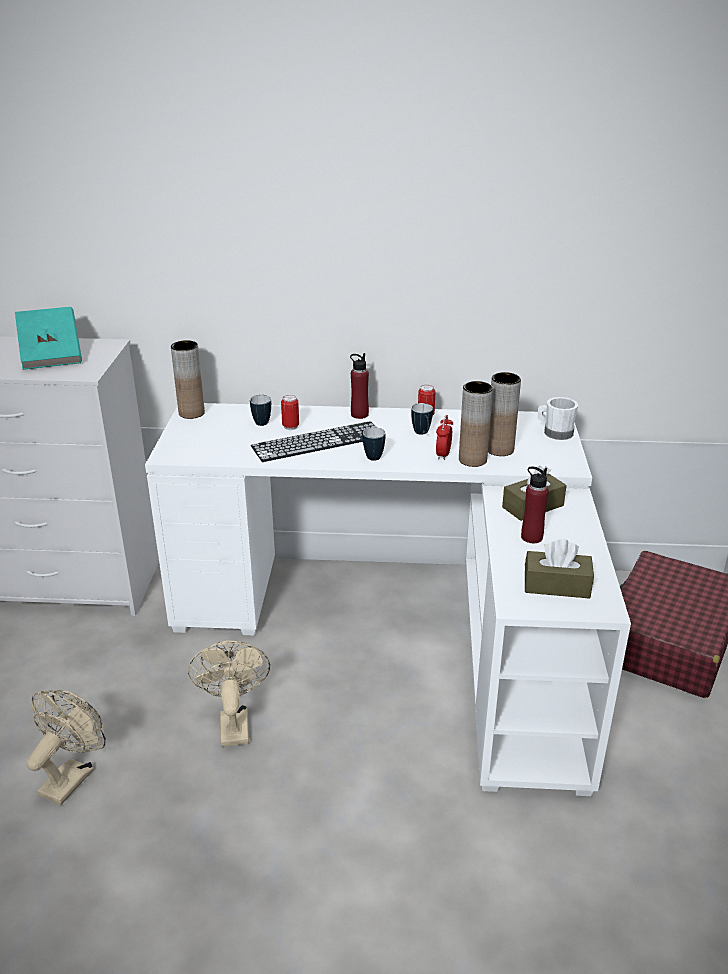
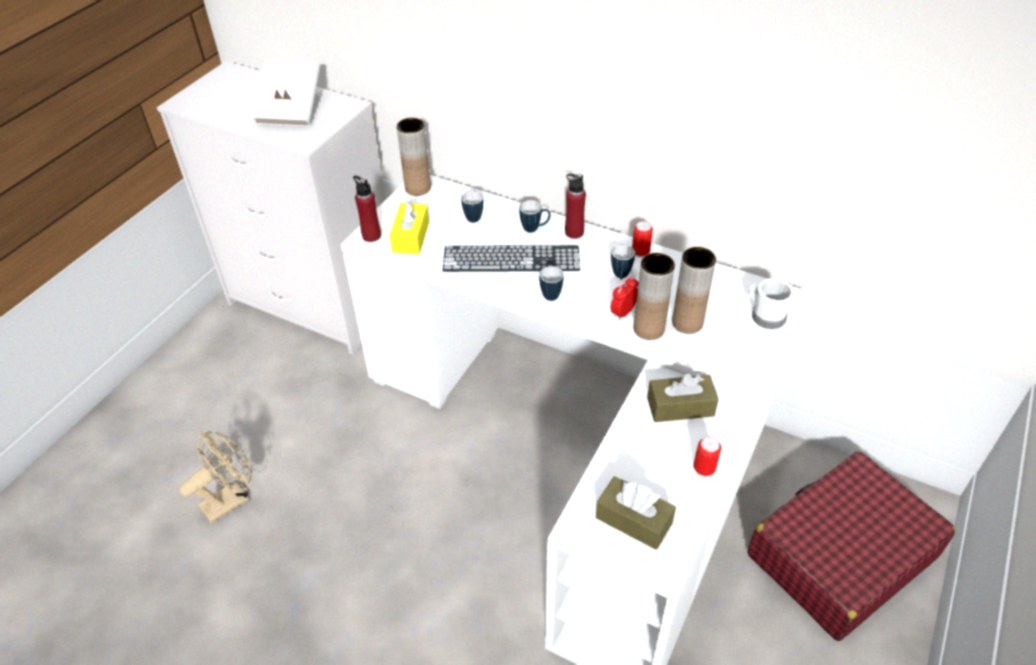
camera: 25 degrees right, 15 degrees up
(51, 355) = (291, 109): turquoise book -> white book
(212, 446) = (411, 237): none -> yellow tissue box
(233, 723) = (376, 495): beige fan -> none
(290, 427) = (497, 231): can -> can (704, 469)
(323, 419) = (534, 228): none -> mug
(531, 537) = (651, 447): red bottle -> red bottle (371, 235)

